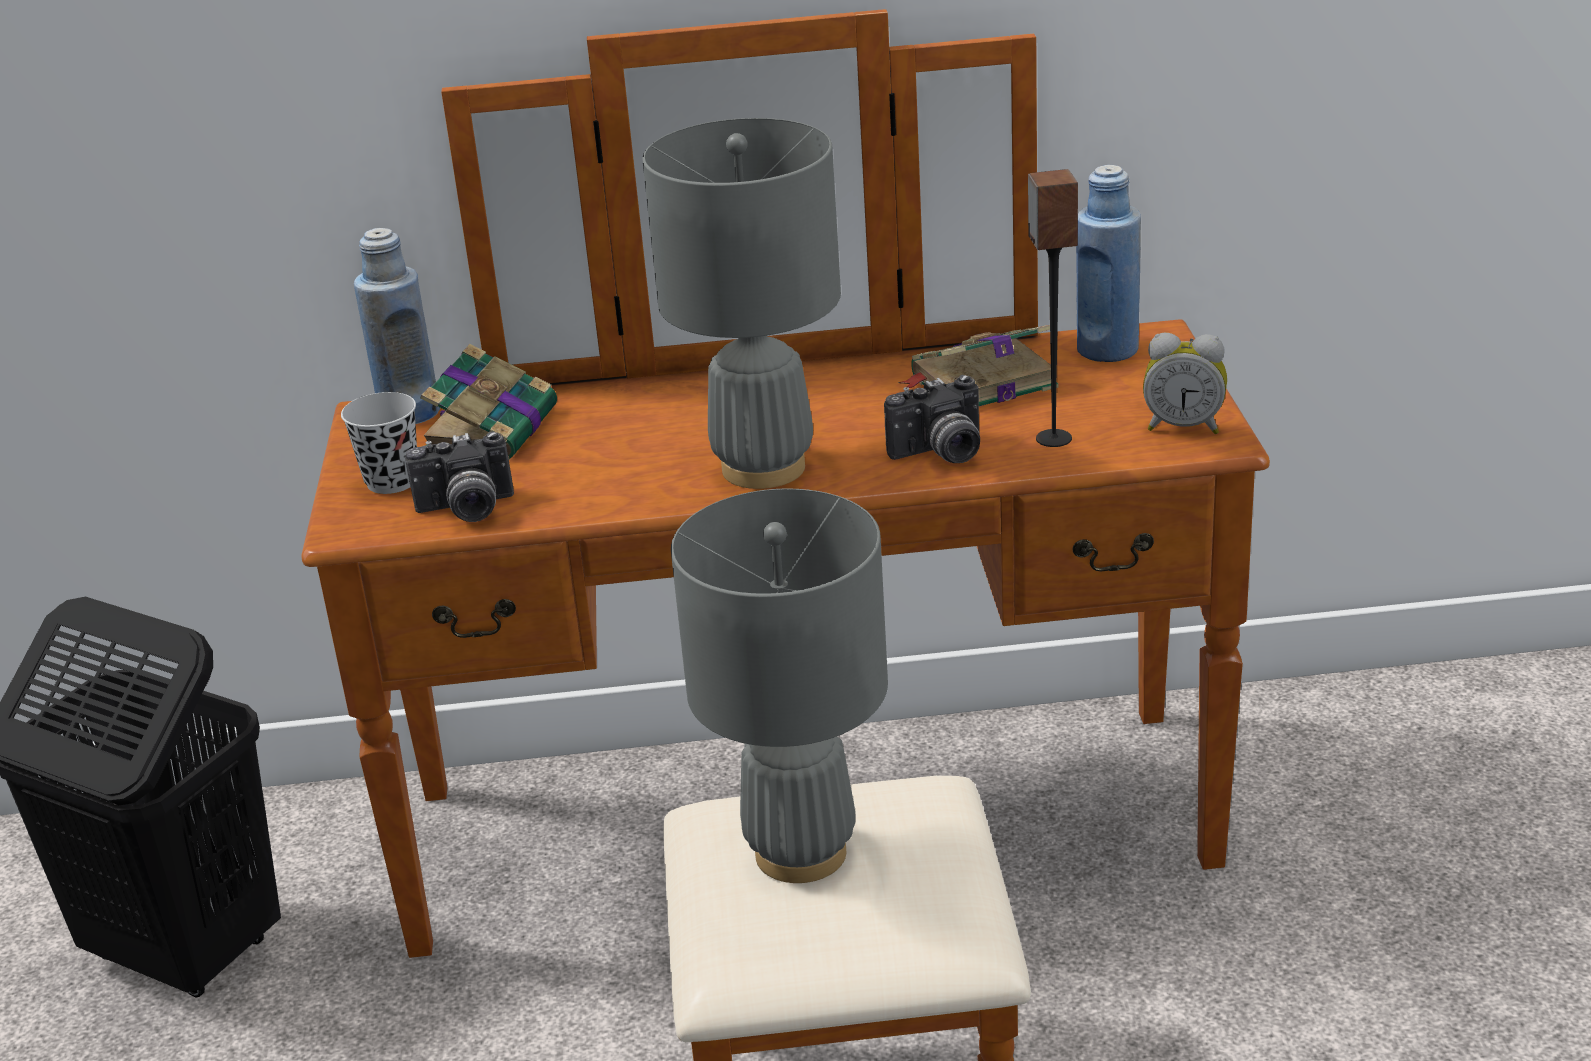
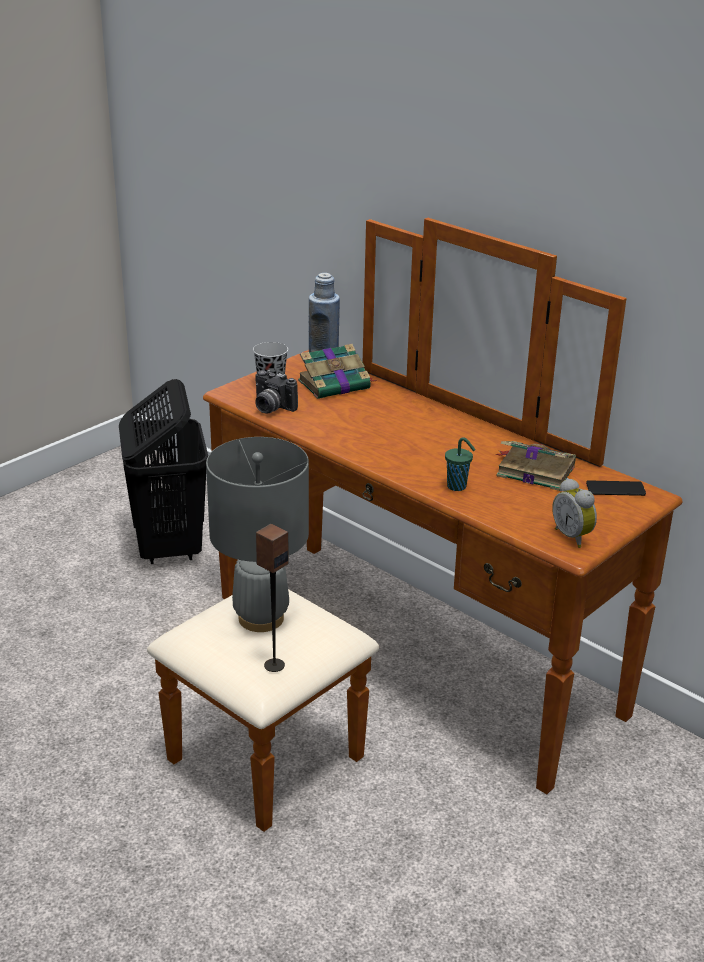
camera: 45 degrees right, 0 degrees up
(764, 468) = (388, 452): grey table lamp -> none
(941, 454) = (458, 487): camera -> green cup
(1053, 438) = (511, 508): speaker -> speaker (274, 665)
(1107, 350) = (615, 489): blue bottle -> phone

